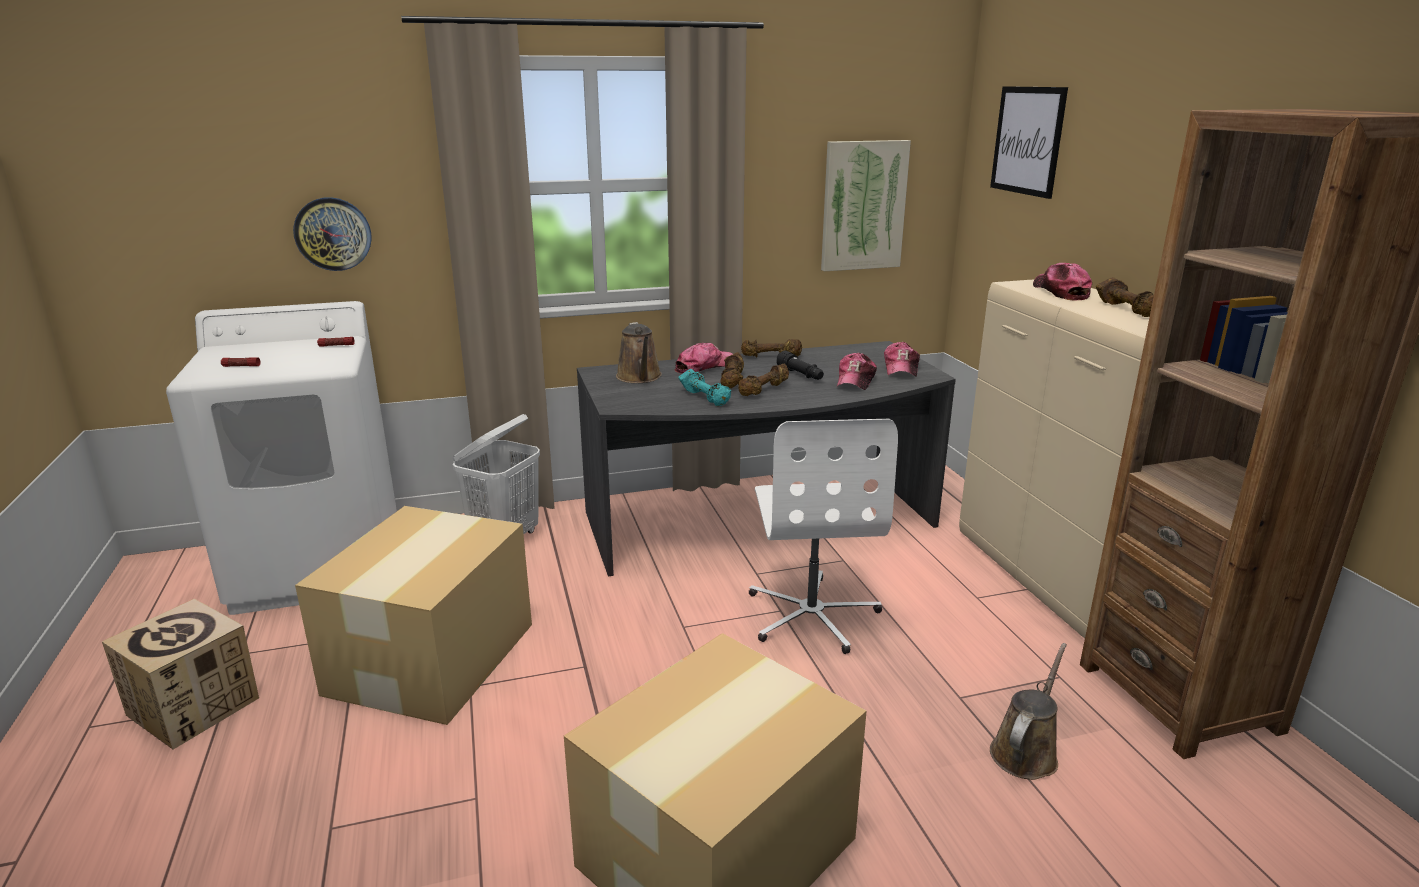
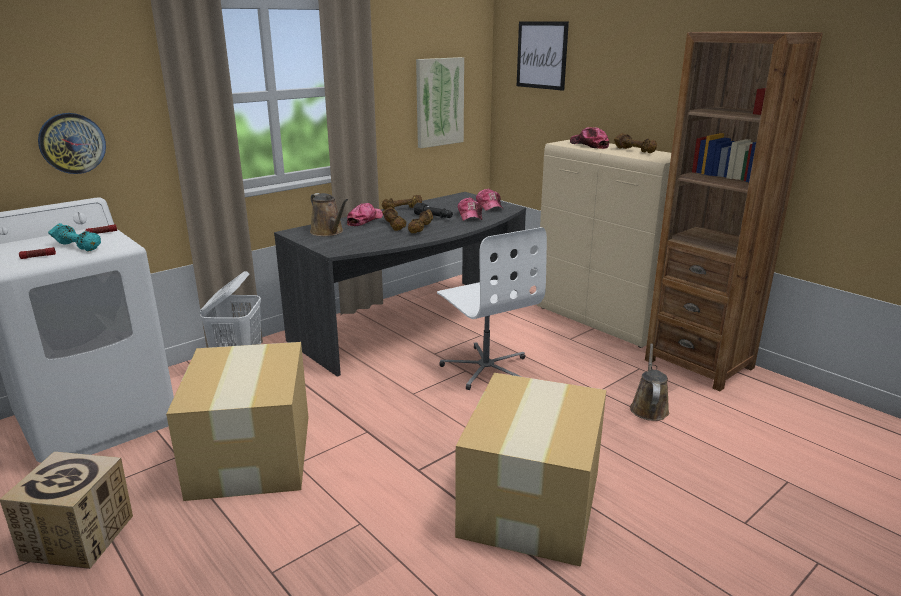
camera: 25 degrees left, 0 degrees up
(705, 398) = (388, 238): turquoise dumbbell -> turquoise dumbbell (78, 247)

